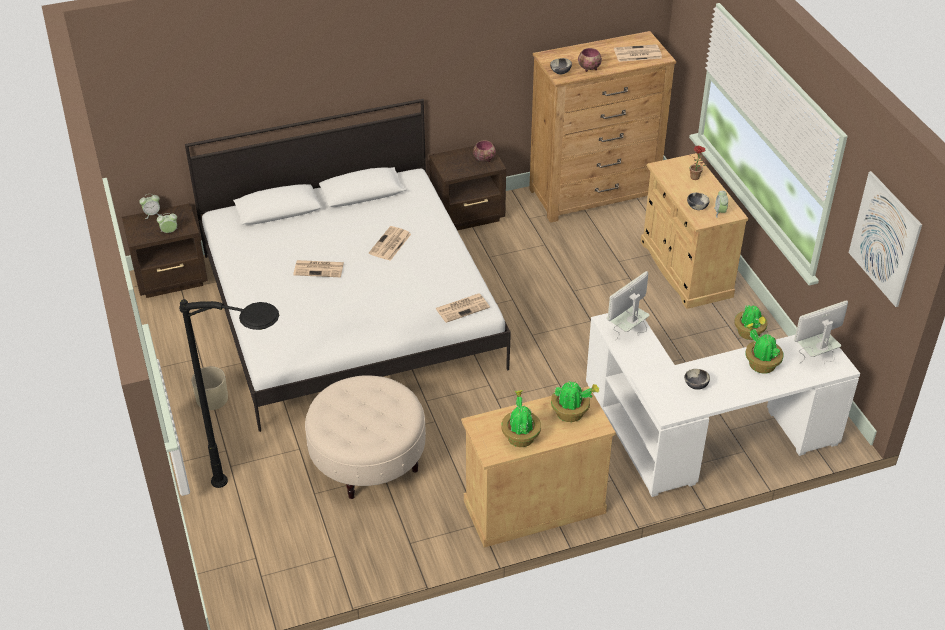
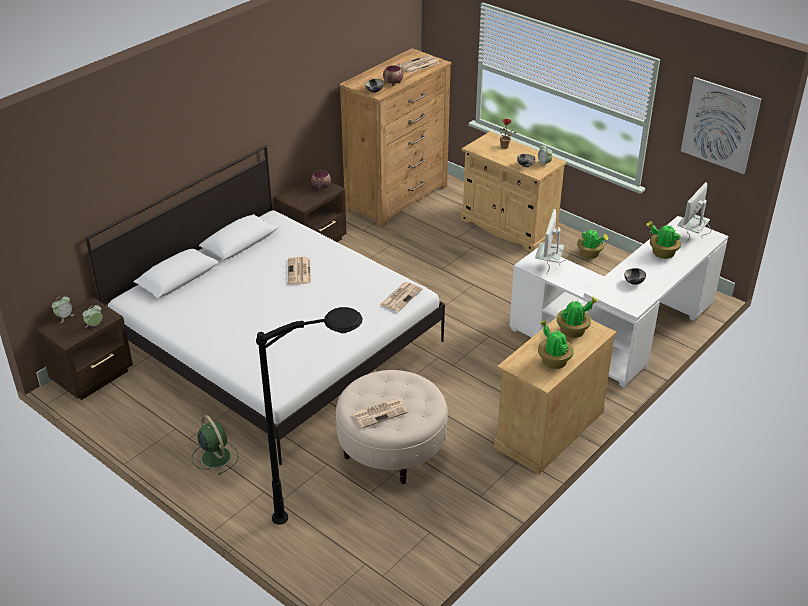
camera: 30 degrees left, 5 degrees down
(212, 399) = (215, 456): beige planter -> green fan
(319, 269) = (256, 309): newspaper -> newspaper (380, 413)

